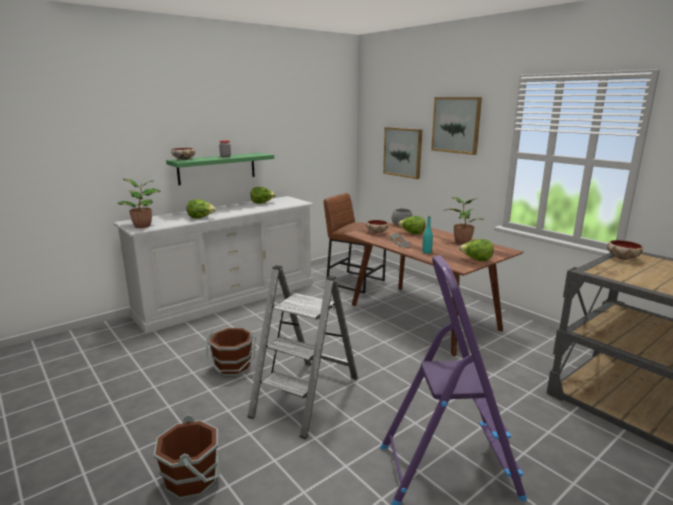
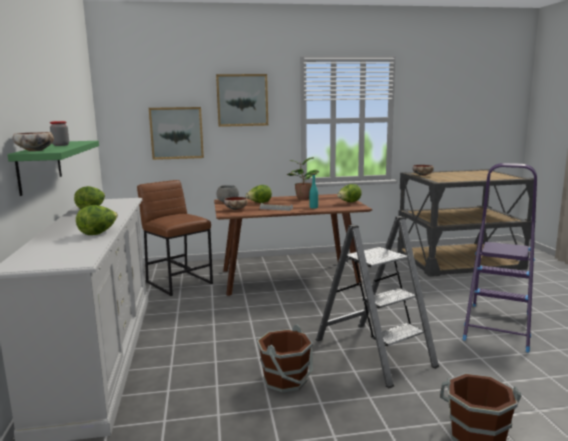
camera: 60 degrees left, 5 degrees down
(144, 226) = (69, 258): potted plant -> none
(354, 281) = (178, 282): brown chair -> brown chair turned 75 degrees clockwise

